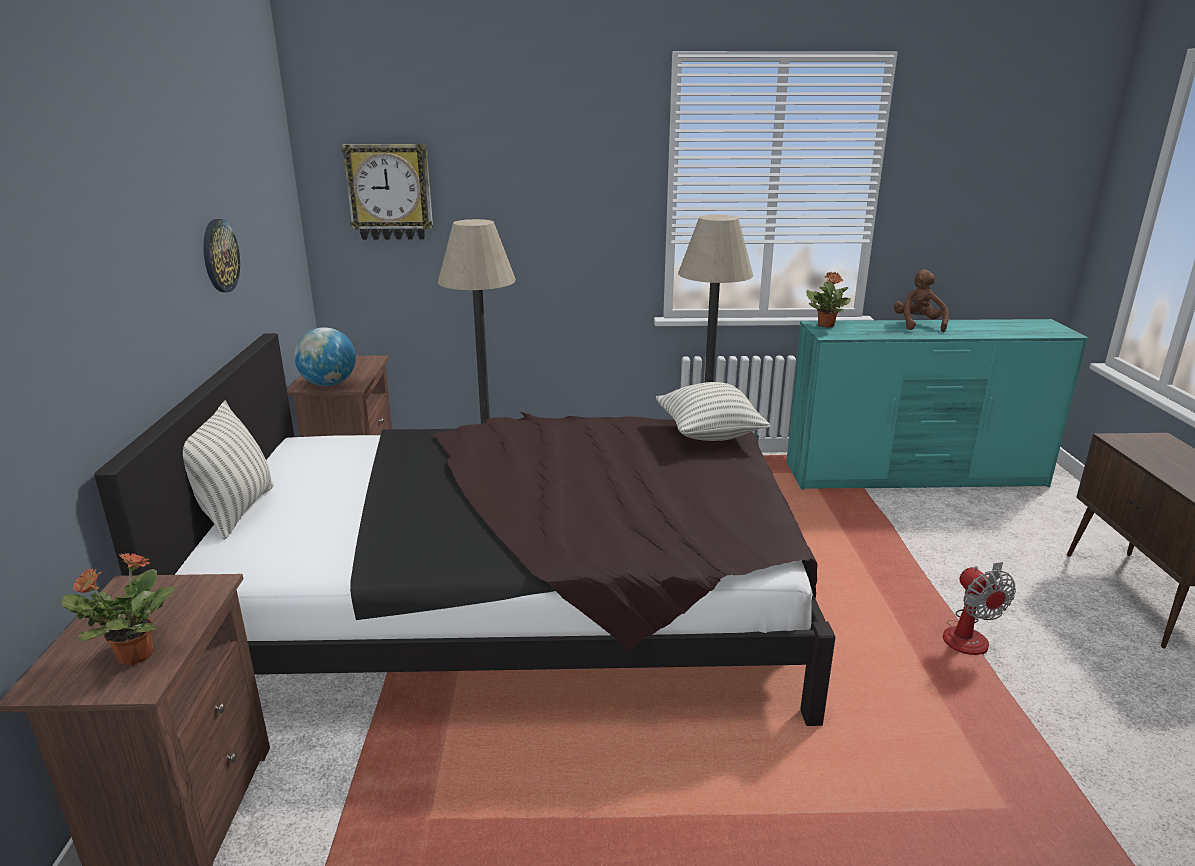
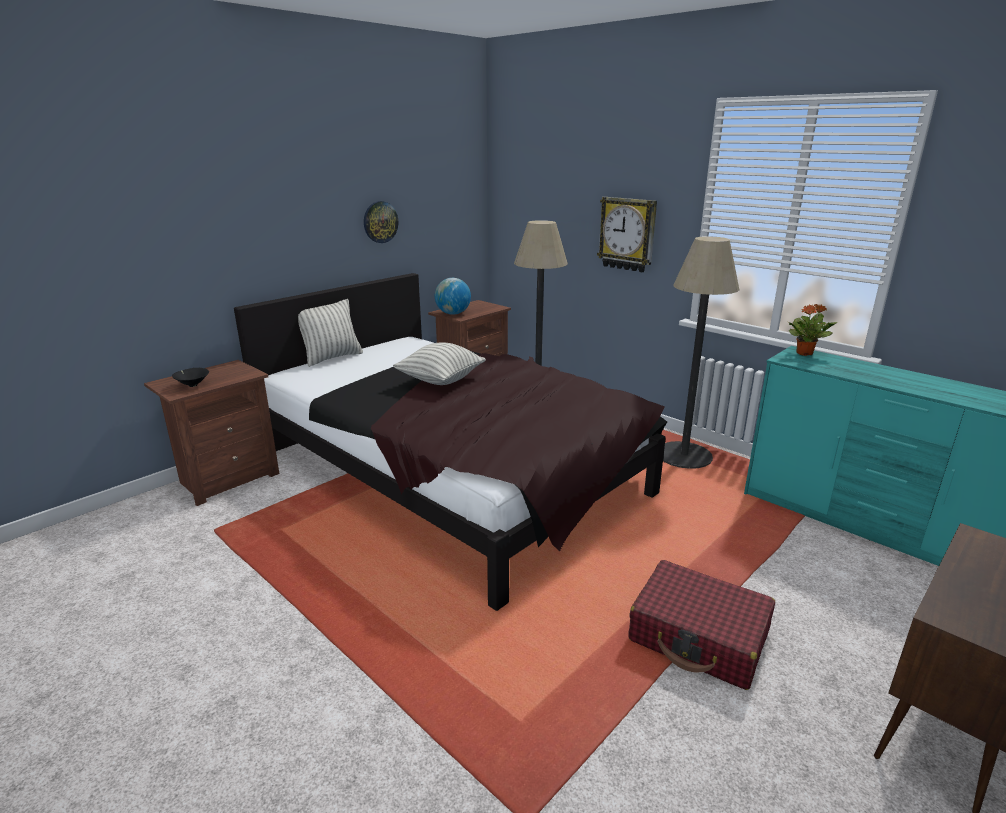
camera: 45 degrees right, 0 degrees up
(134, 656) = (192, 385): potted plant -> black bowl
(390, 192) = (530, 199): wall clock -> wall clock (627, 234)
(709, 435) = (609, 403): pillow -> pillow (440, 380)
(918, 325) = (902, 375): brown plush toy -> none
(970, 634) = (699, 637): fan -> red suitcase

